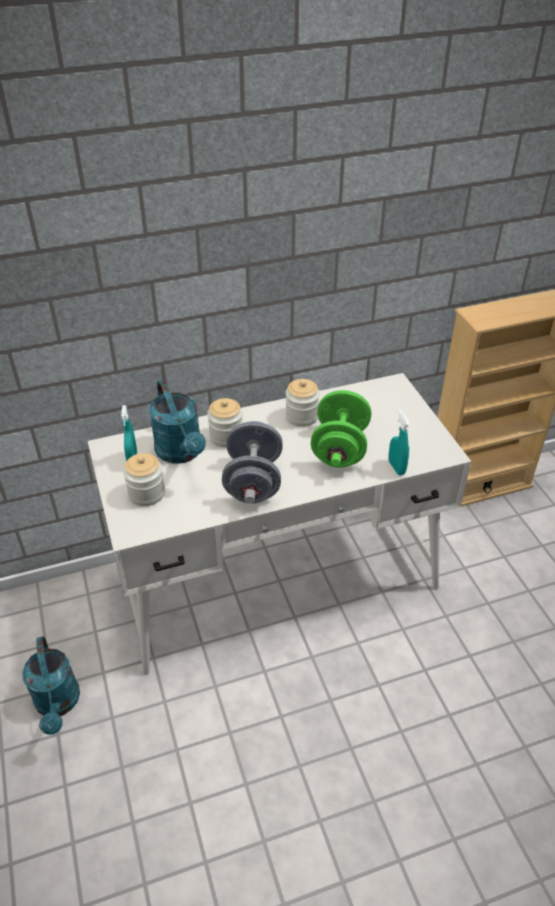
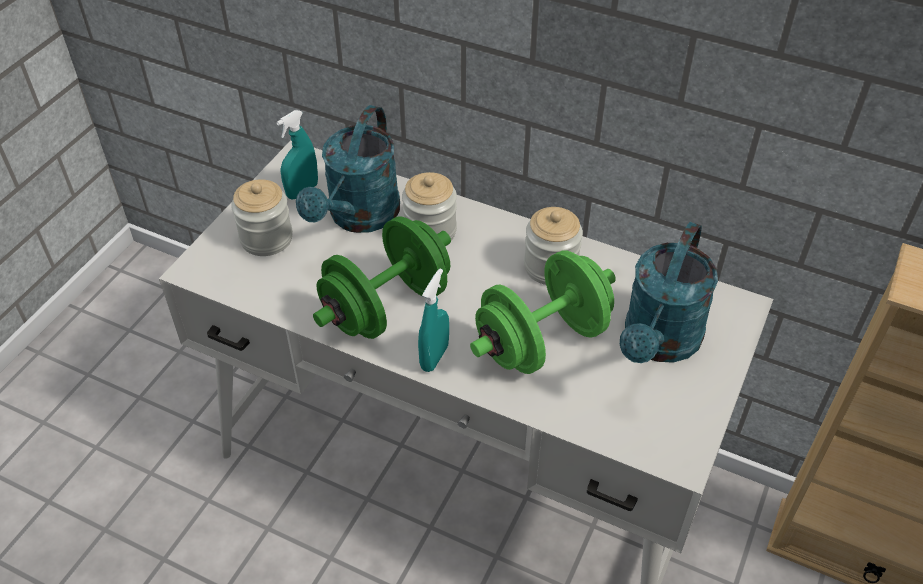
camera: 45 degrees right, 5 degrees up
(58, 704) = (126, 419): turquoise watering can -> turquoise watering can (658, 343)
(253, 481) = (386, 307): grey dumbbell -> green dumbbell
(396, 467) = (580, 421): turquoise spray bottle -> turquoise spray bottle (434, 357)

